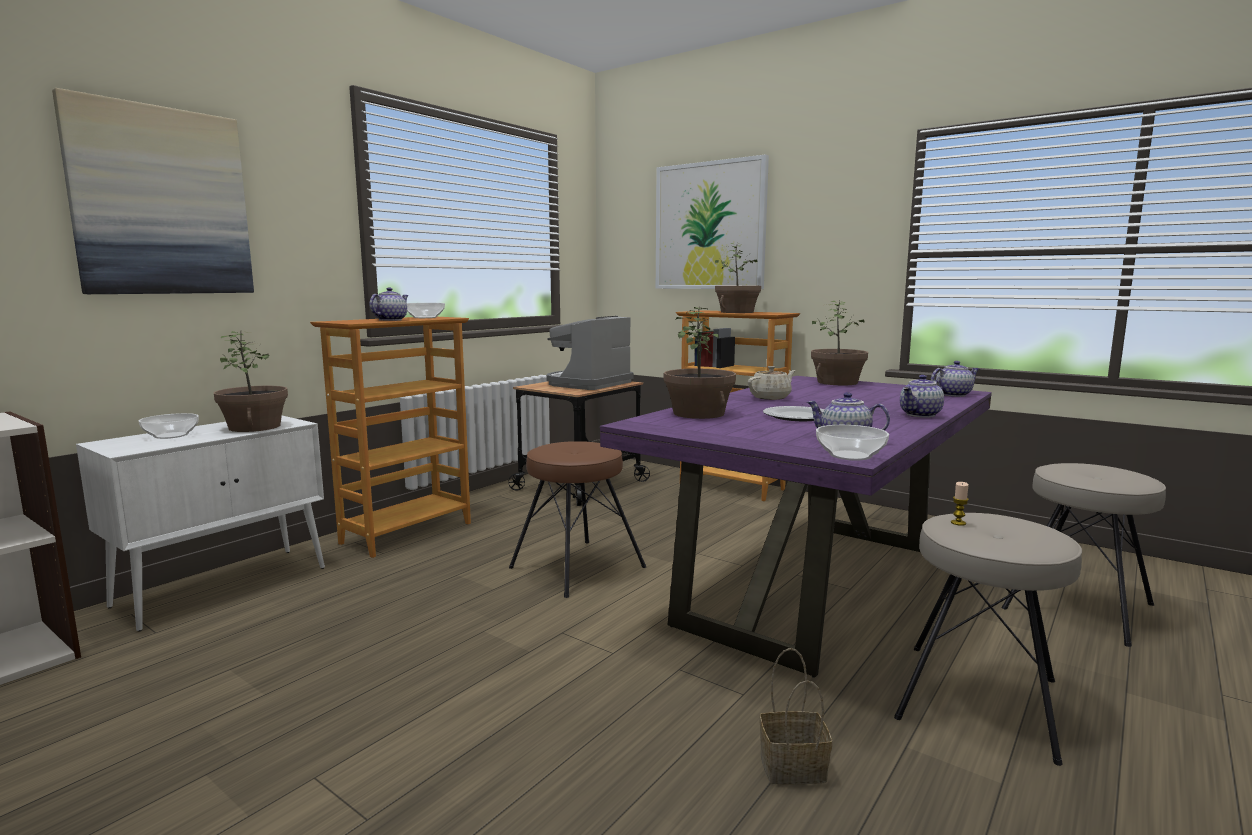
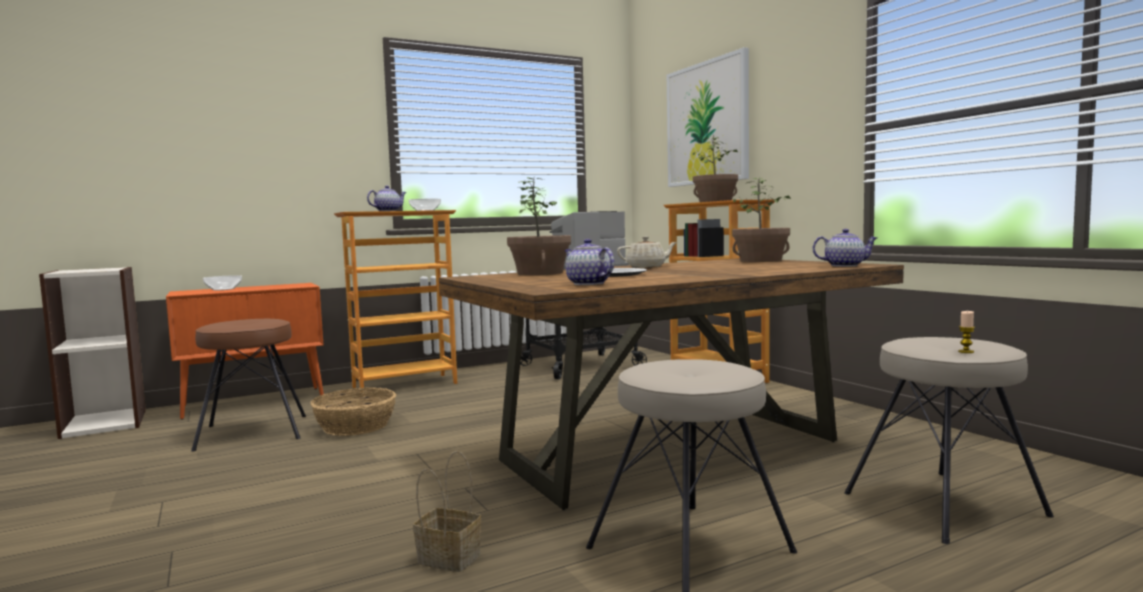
camera: 25 degrees right, 5 degrees down
(161, 202) = (236, 131): picture -> none
(225, 586) = (255, 402): white cabinet -> orange cabinet
(255, 427) = (278, 287): potted plant -> none
(429, 604) = (356, 426): none -> basket
(576, 567) = (491, 417): brown stool -> brown stool (252, 432)
(812, 586) = (670, 452): purple dining table -> brown dining table
(851, 456) = (548, 290): bowl -> none
(921, 415) = (737, 274): teapot -> none
(958, 523) = (665, 363): candle -> candle (966, 352)

